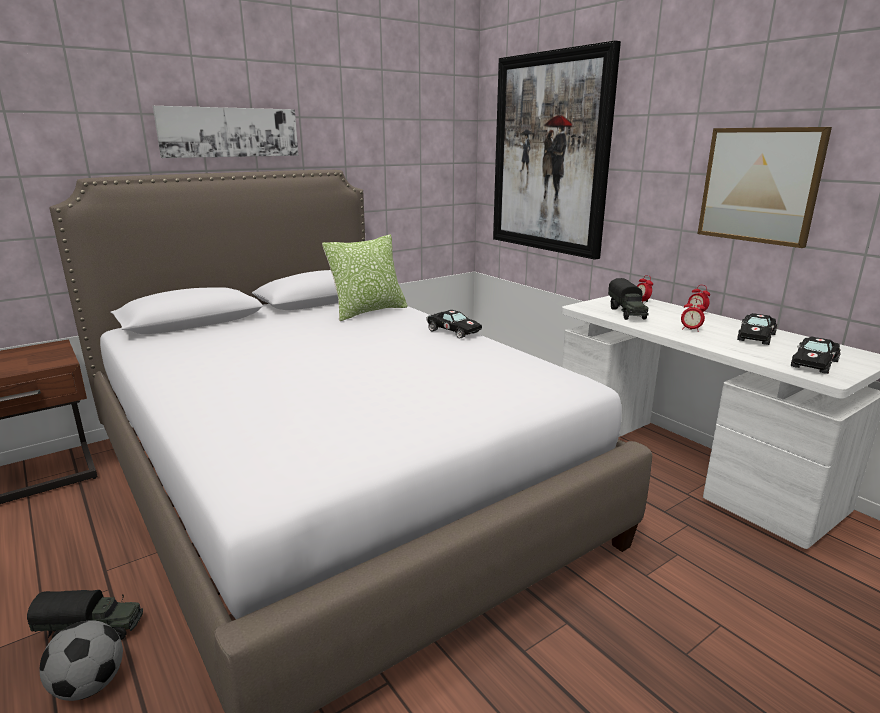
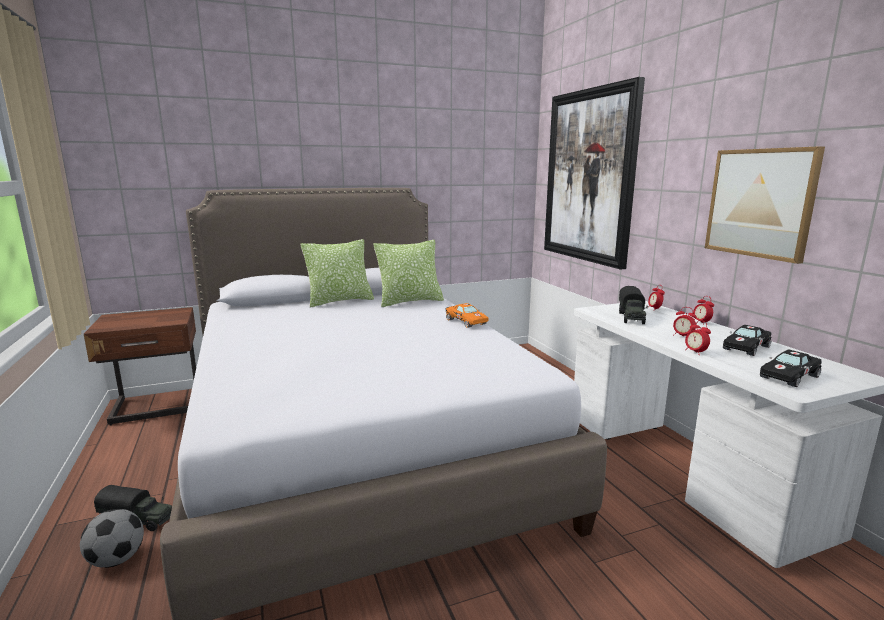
camera: 15 degrees right, 5 degrees down
(229, 132) = (323, 158): picture -> none
(280, 317) = (339, 301): none -> pillow
(452, 331) = (465, 321): black toy car -> orange toy car
(715, 346) = (695, 352): none -> alarm clock

